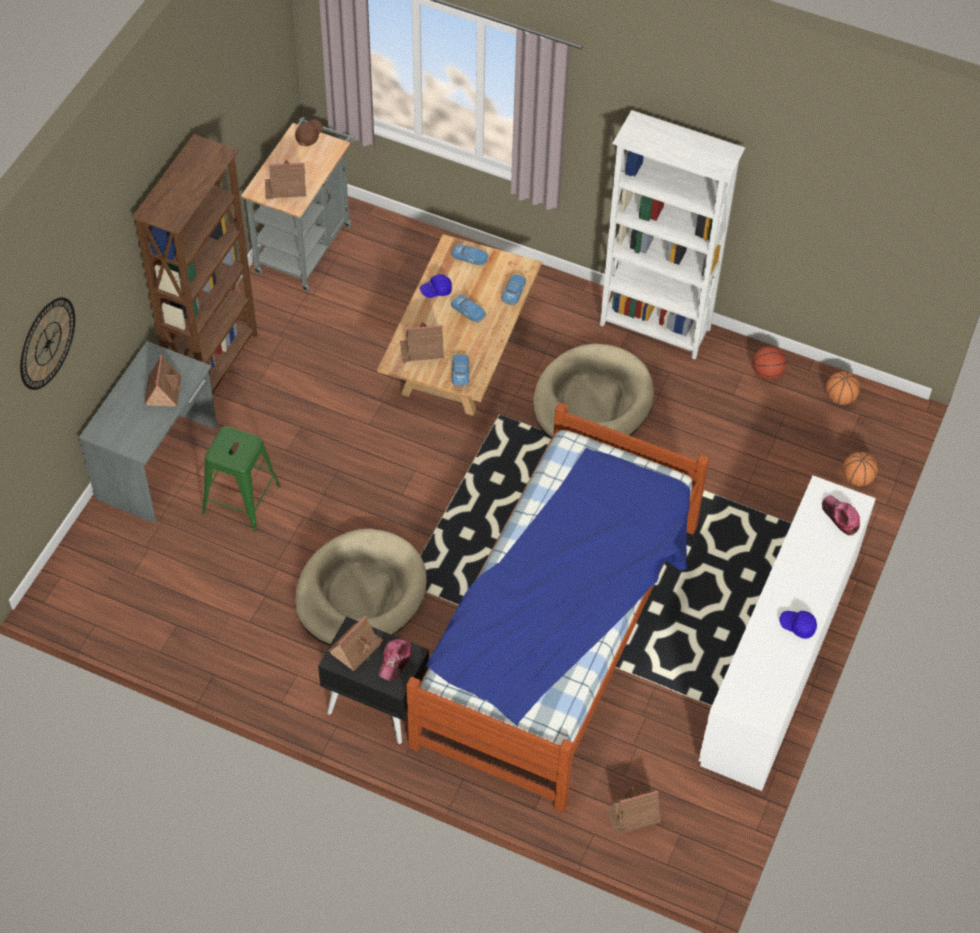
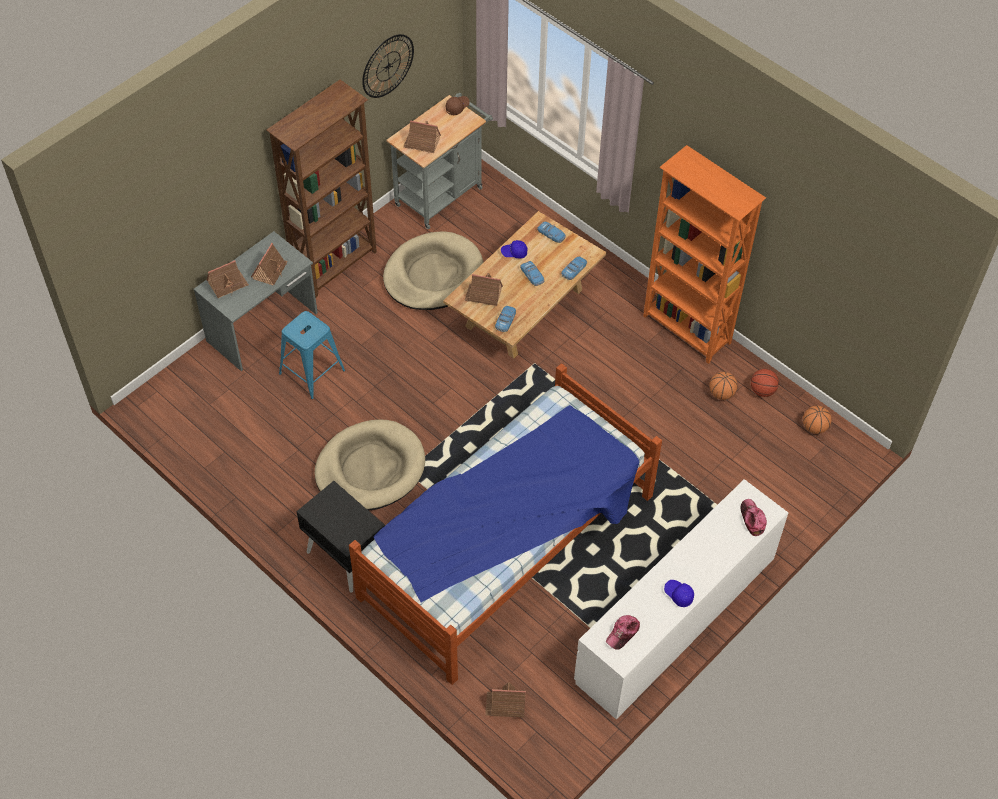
camera: 20 degrees right, 0 degrees up
(47, 343) = (169, 208): wall clock -> wall clock (388, 66)
(241, 499) = (312, 372): green stool -> blue stool
(356, 648) = (330, 506): toy house -> toy house (227, 284)
(395, 661) = (355, 525): cap -> cap (623, 633)
(592, 402) = (611, 374): beige dog bed -> beige dog bed (433, 275)
(655, 328) = (686, 330): white bookcase -> orange bookcase
(857, 479) = (801, 496): basketball -> basketball (721, 393)

